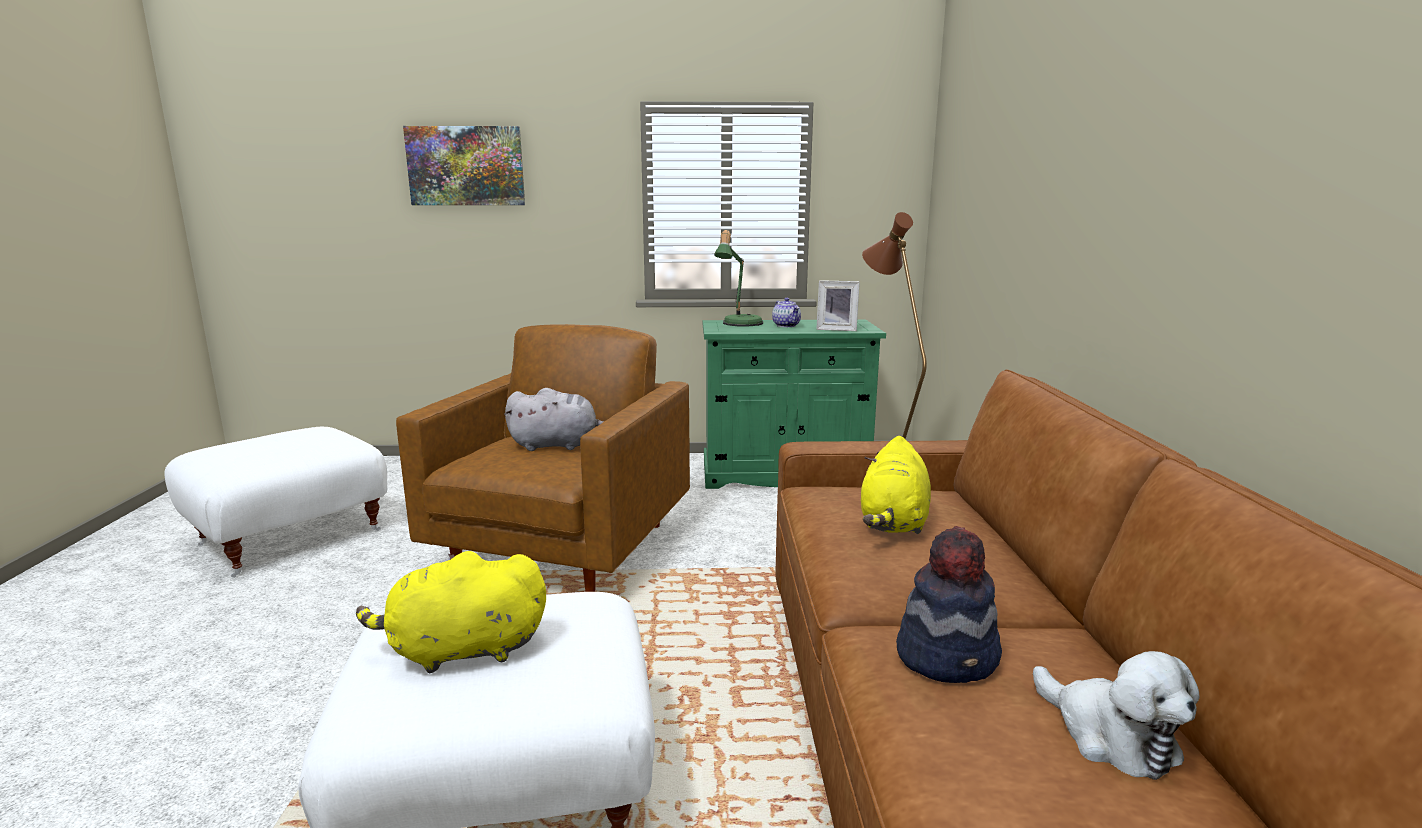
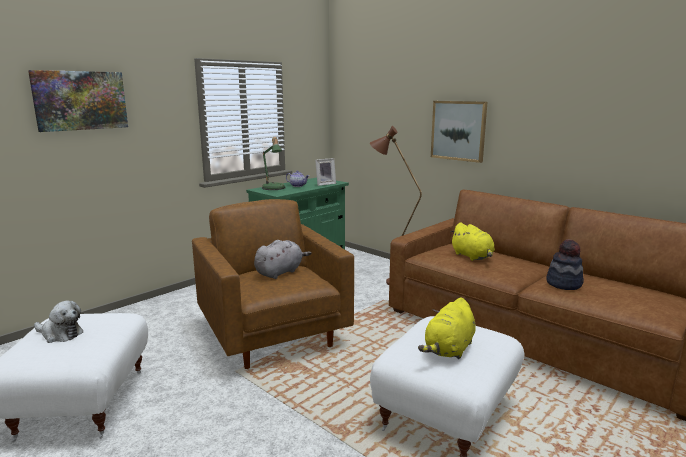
camera: 45 degrees left, 0 degrees up
(1065, 228) = (458, 130): none -> picture
(1109, 736) = (616, 285): plush toy -> plush toy (60, 334)

